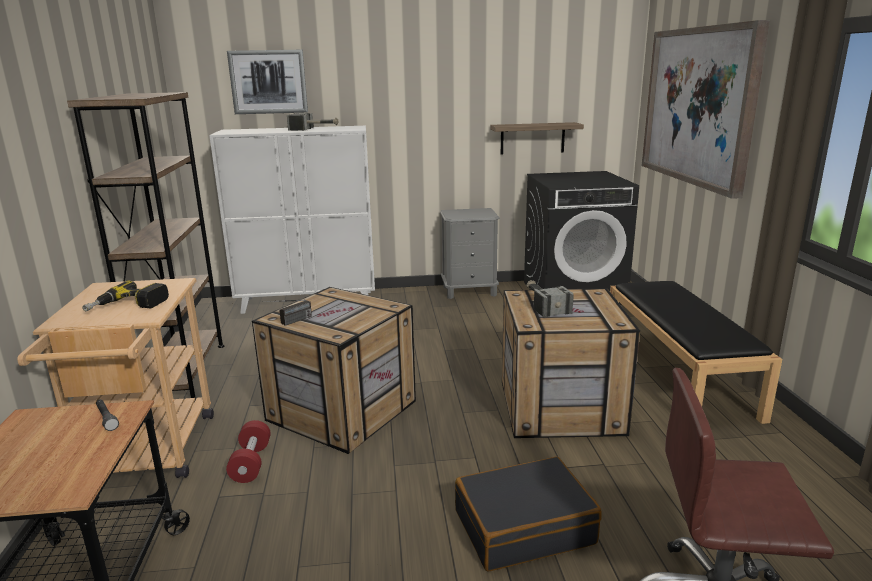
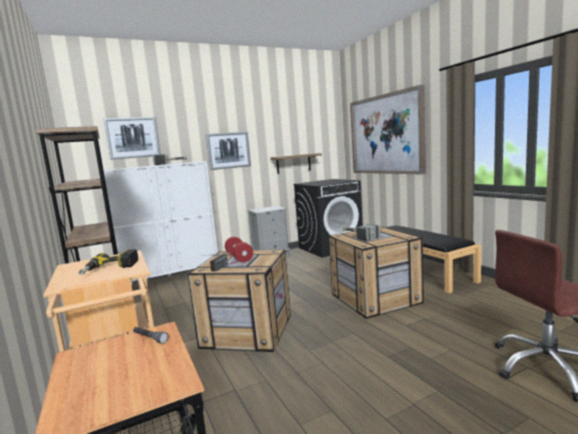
camera: 20 degrees left, 10 degrees down
(251, 463) = (210, 375): red dumbbell -> red dumbbell (239, 257)
(417, 109) = (228, 150): none -> picture
(523, 526) = (414, 359): black suitcase -> none

